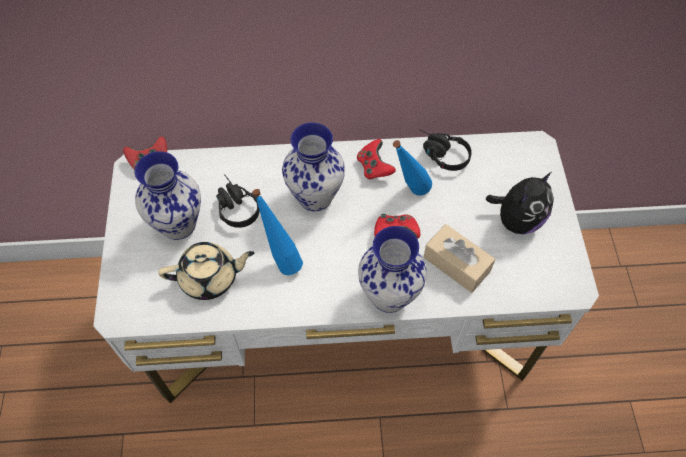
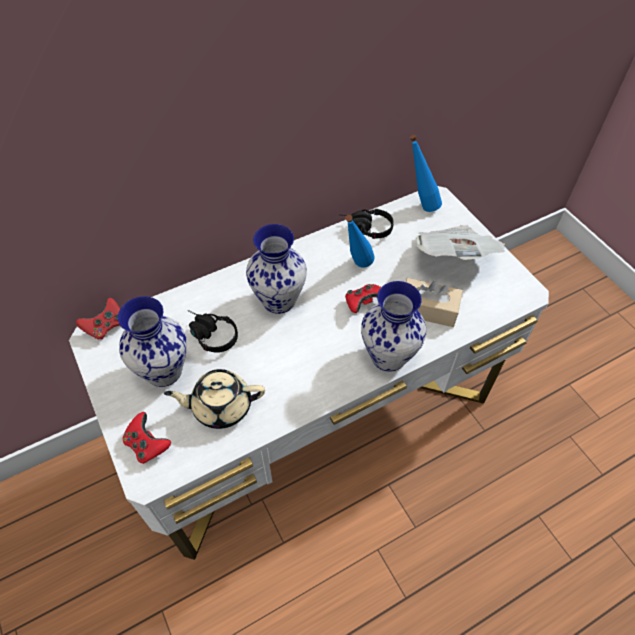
camera: 25 degrees left, 5 degrees down
(210, 278) = (221, 406): beige teapot -> beige teapot turned 150 degrees counterclockwise
(281, 259) = (277, 363): blue bottle -> blue bottle (420, 205)
(374, 167) = (316, 258): red game controller -> red game controller (147, 444)
(517, 220) = (454, 257): plush toy -> newspaper

